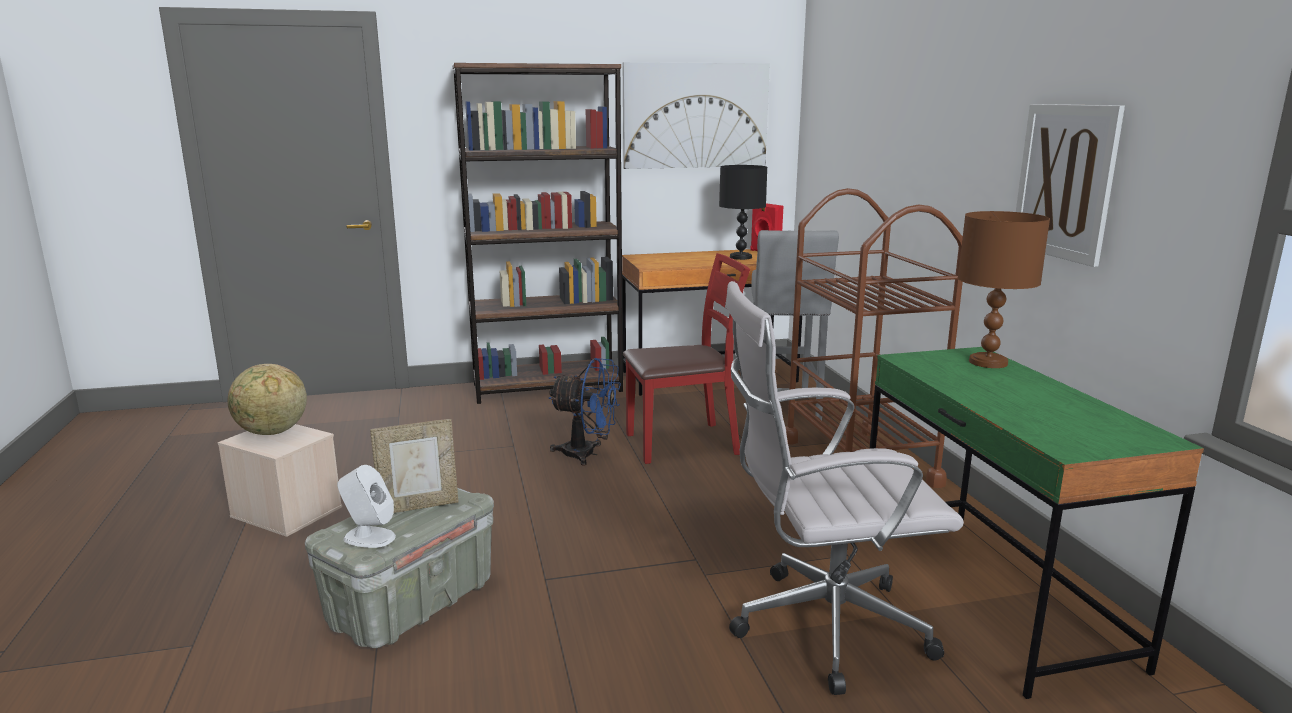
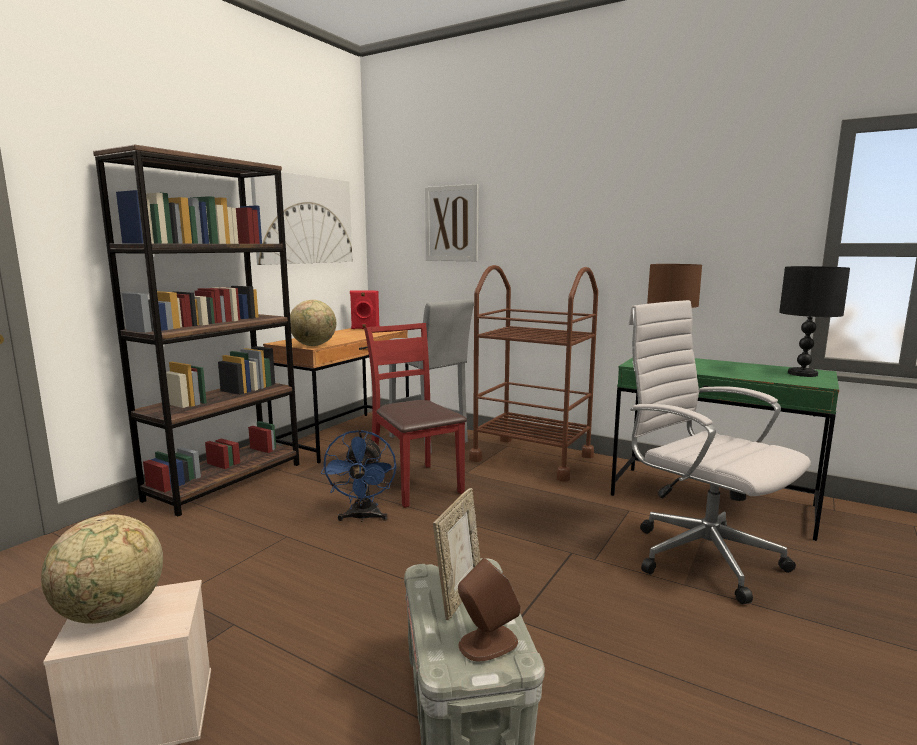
camera: 45 degrees left, 5 degrees down
(368, 537) = (487, 643): white speaker -> brown speaker
(587, 454) = (363, 518): blue fan -> blue fan turned 120 degrees clockwise
(654, 264) = (314, 345): none -> globe
(683, 443) = (415, 484): red chair -> red chair turned 60 degrees counterclockwise
(740, 257) = (360, 333): black table lamp -> black table lamp (803, 374)
(821, 628) = (699, 555): white office chair -> white office chair turned 105 degrees clockwise
(1065, 182) = (673, 245): picture -> picture (451, 223)

